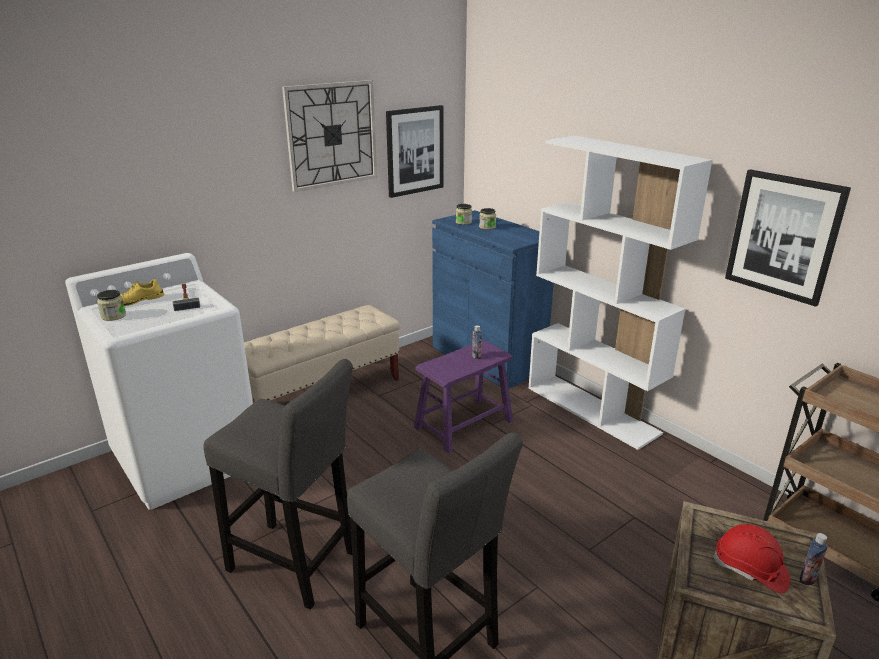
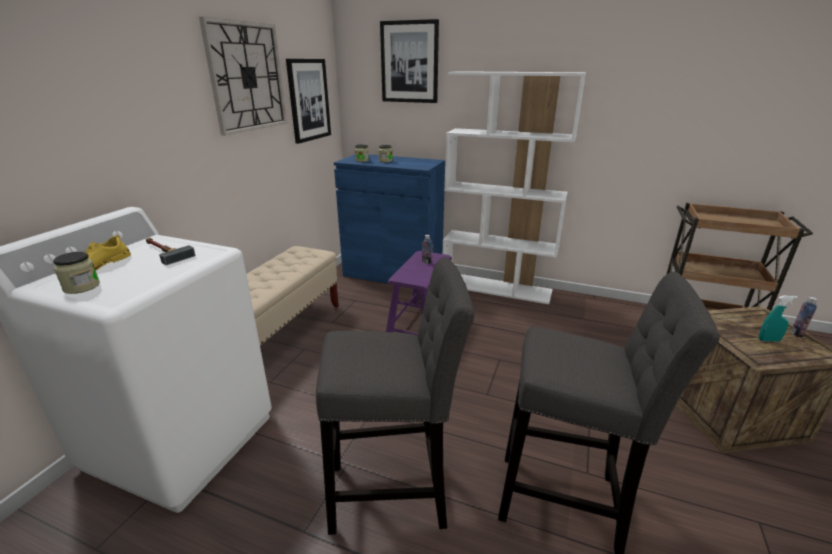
camera: 30 degrees left, 0 degrees up
(750, 570) = (768, 340): red hard hat -> turquoise spray bottle
(783, 236) = (642, 121): picture -> picture (409, 62)

